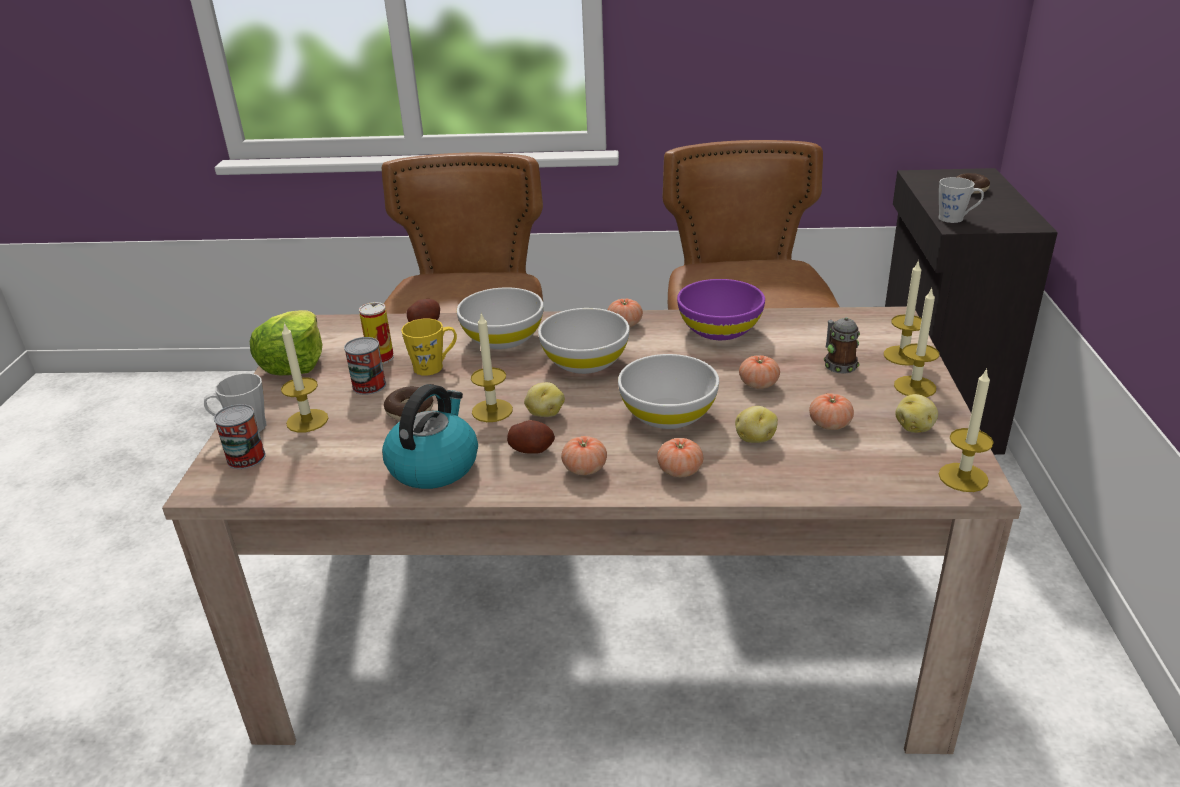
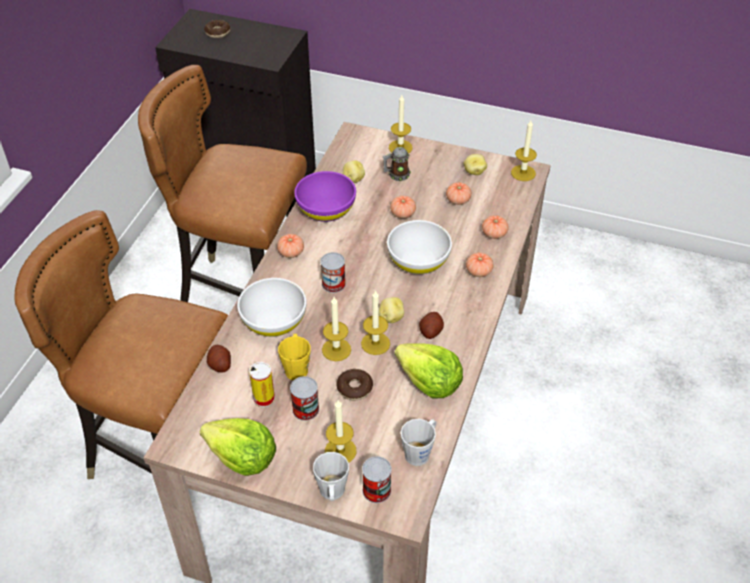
camera: 75 degrees left, 15 degrees up
(434, 465) = (429, 382): kettle -> lettuce
(584, 468) = (461, 311): tomato -> tomato (494, 234)
(585, 361) = (333, 284): white bowl -> can
(754, 438) = (459, 233): potato -> potato (353, 179)
(915, 387) = (435, 156): candle -> candle (336, 349)
(956, 219) = (260, 57): grey mug -> grey mug (420, 451)

